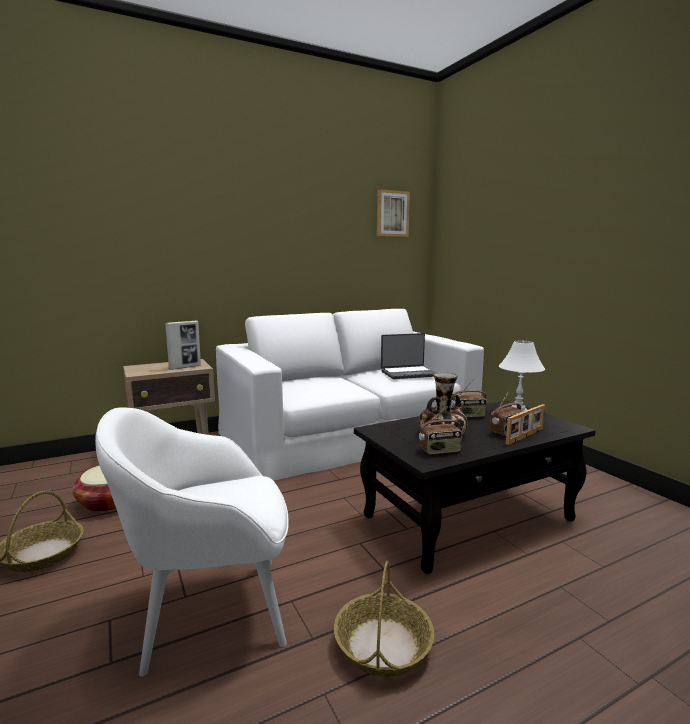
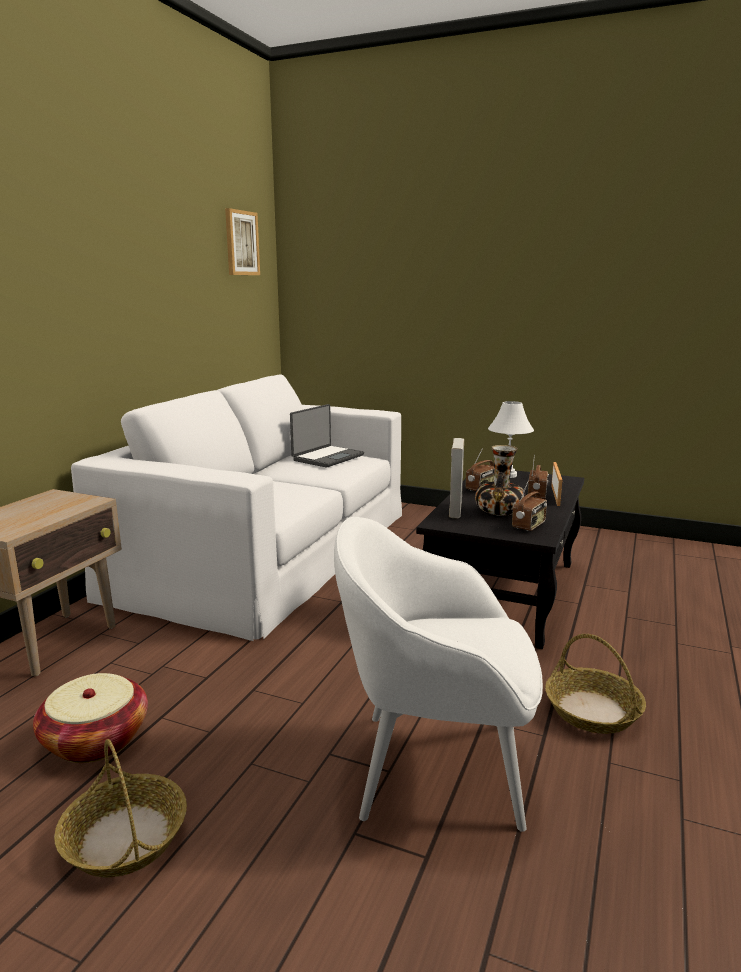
camera: 40 degrees left, 5 degrees up
(185, 367) = (67, 506): picture frame -> picture frame (455, 510)
(210, 611) = (434, 767): white armchair -> white armchair turned 60 degrees clockwise

